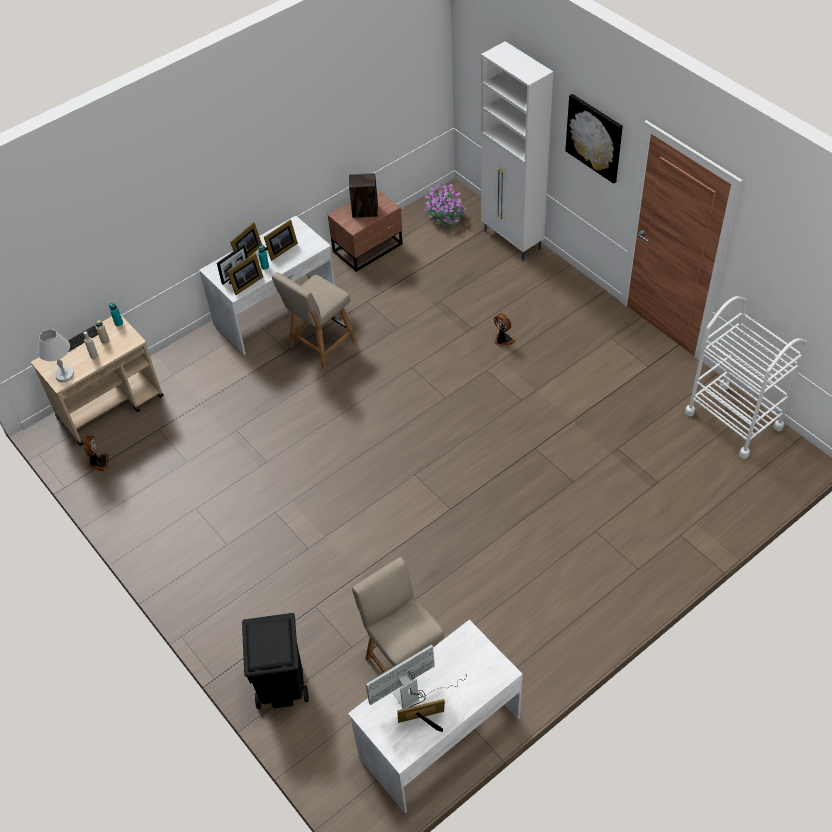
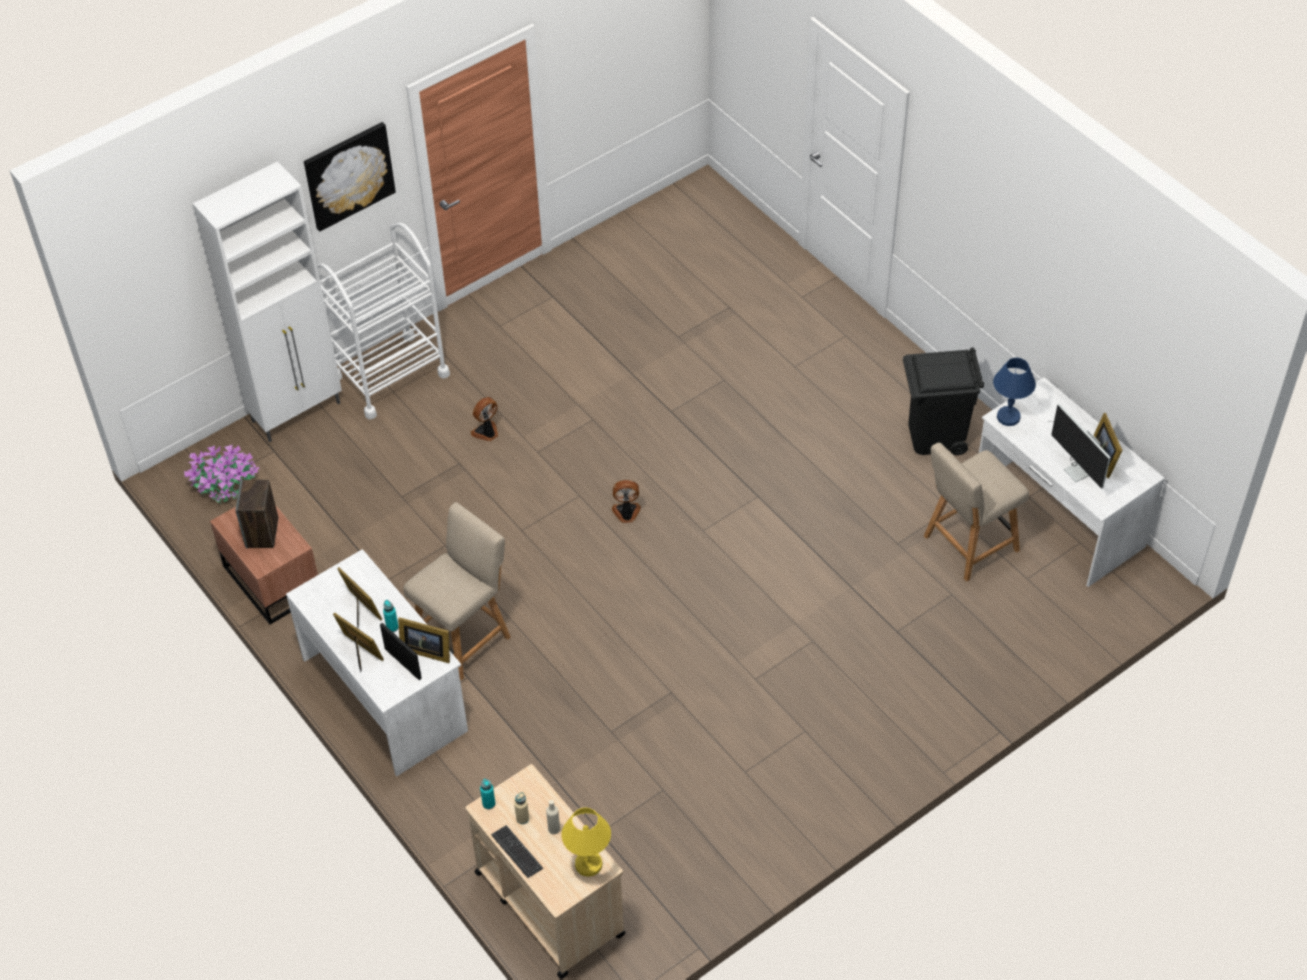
camera: 90 degrees left, 0 degrees up
(64, 375) = (588, 864): white table lamp -> yellow table lamp
(99, 463) = (657, 905): fan -> fan (626, 513)
(245, 284) = (425, 650): picture frame -> picture frame turned 150 degrees clockwise
(281, 685) = (1004, 662): black trash can -> black trash can (935, 435)
(320, 346) = (464, 636): beige chair -> beige chair turned 90 degrees counterclockwise
(469, 640) = (1008, 416): none -> blue table lamp
(733, 420) = (644, 234): white cart -> white cart (390, 375)

